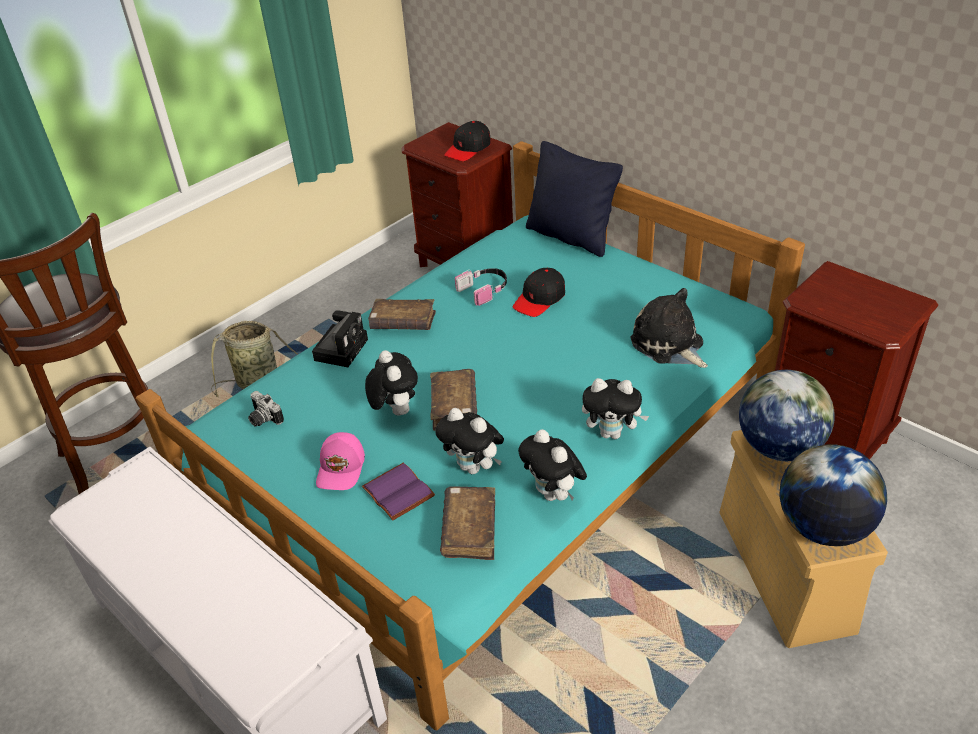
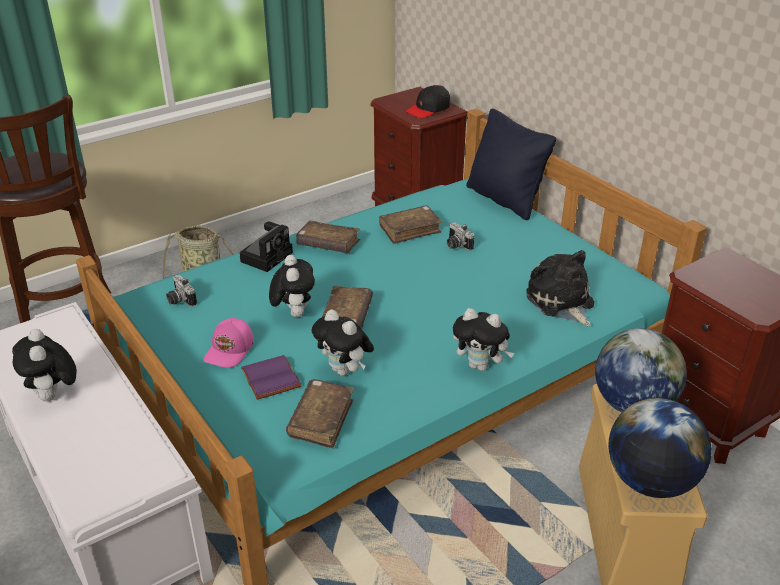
camera: 10 degrees right, 5 degrees down
(484, 290) = (410, 230): headphones -> brown book
(539, 299) = (456, 245): black cap -> camera
(553, 494) = (408, 406): plush toy -> plush toy (53, 397)

